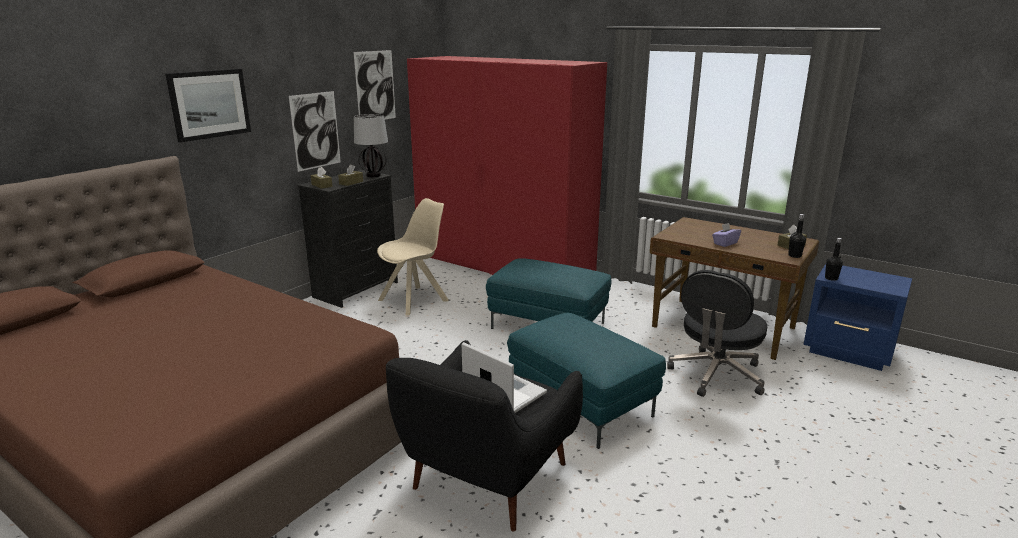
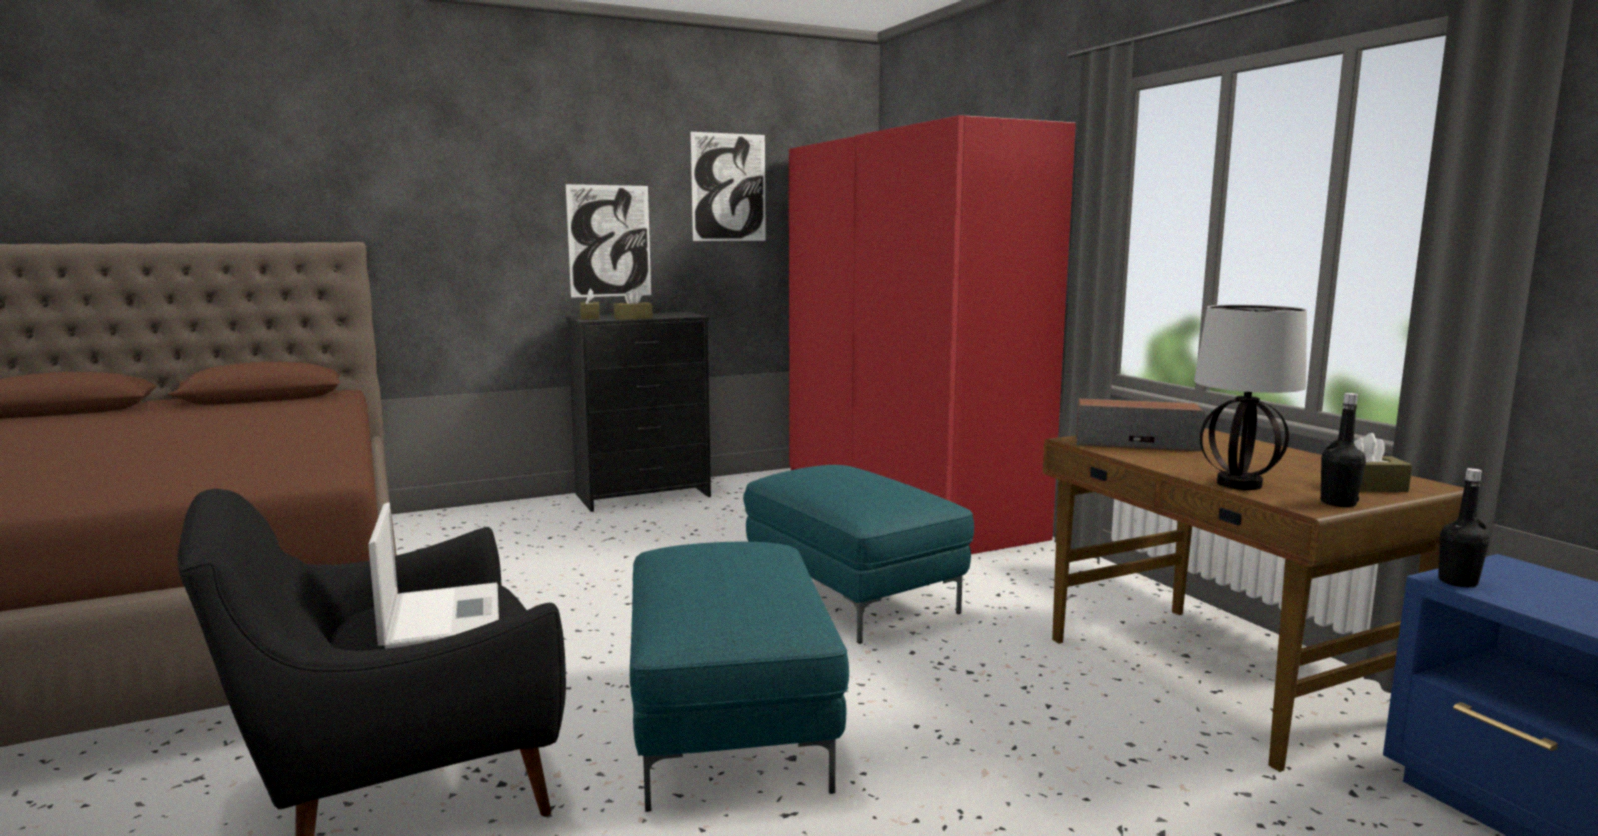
camera: 30 degrees right, 10 degrees down
(209, 104) = (432, 181): picture -> none
(373, 175) = (682, 315): table lamp -> table lamp (1238, 484)
(415, 300) = (700, 521): beige chair -> none
(688, 234) = (1135, 443): none -> speaker
(716, 375) = (1081, 759): black office chair -> none
(725, 243) = (1192, 464): purple tissue box -> none

